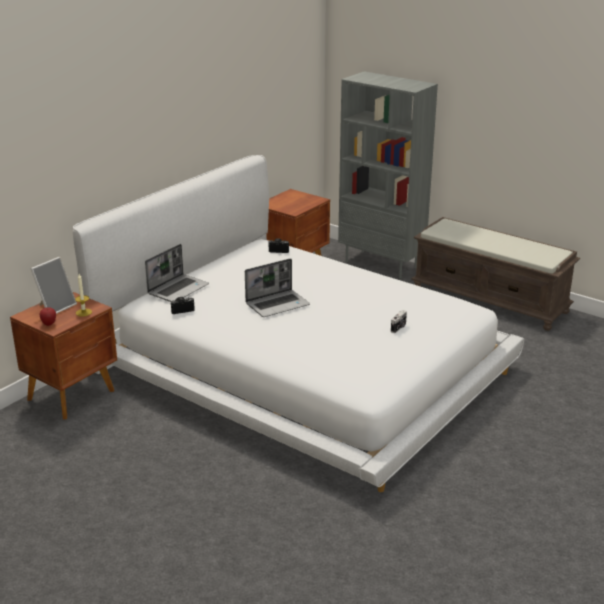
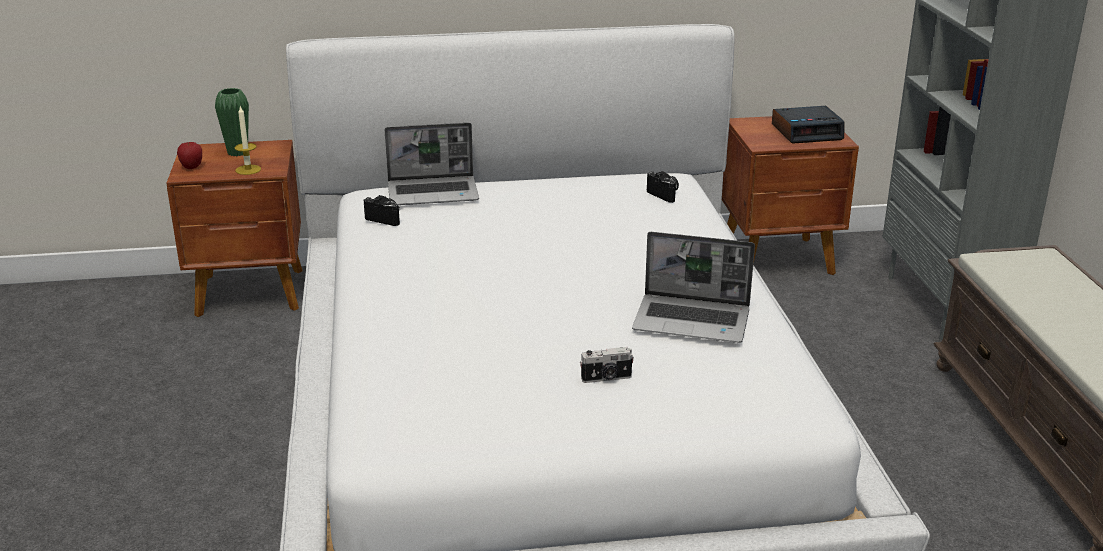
camera: 45 degrees right, 0 degrees up
(55, 307) = (237, 152): picture frame -> green vase
(278, 304) = (507, 263): laptop -> laptop (693, 321)
(300, 199) = (807, 132): none -> alarm clock

